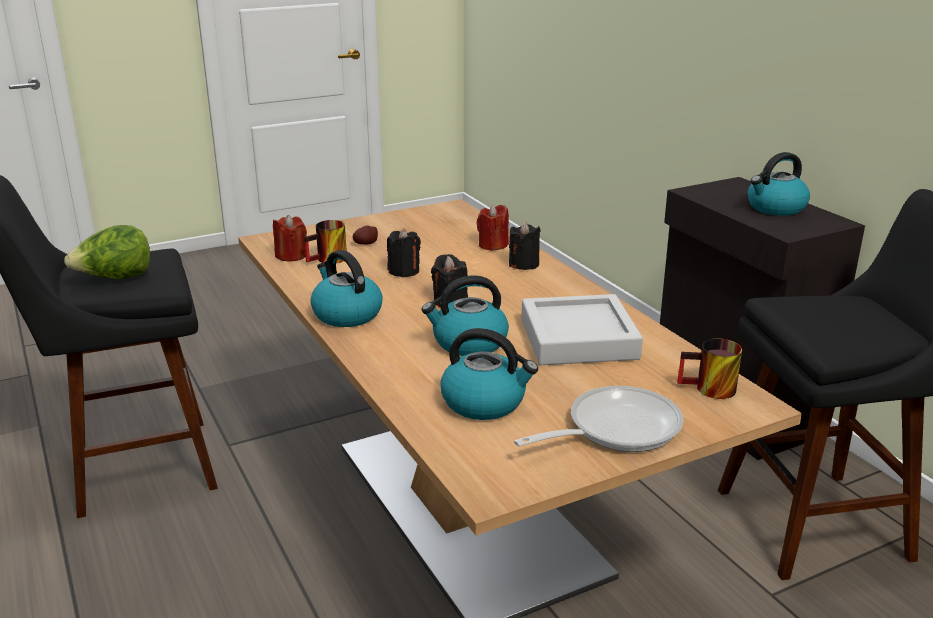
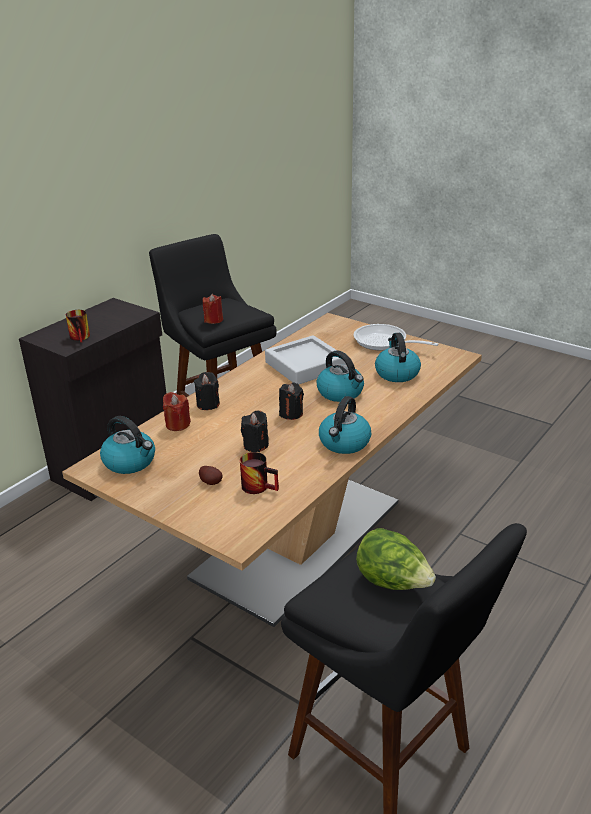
camera: 115 degrees left, 5 degrees up
(291, 256) = (265, 509): red candle -> red candle (213, 320)
(709, 390) = (328, 330): mug -> mug (82, 337)
(775, 208) = (93, 320): kettle -> kettle (130, 462)

